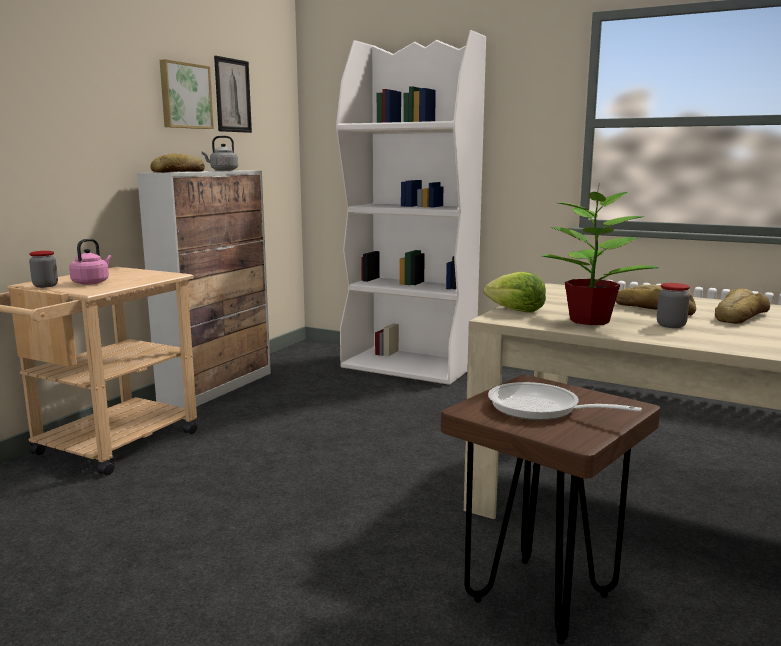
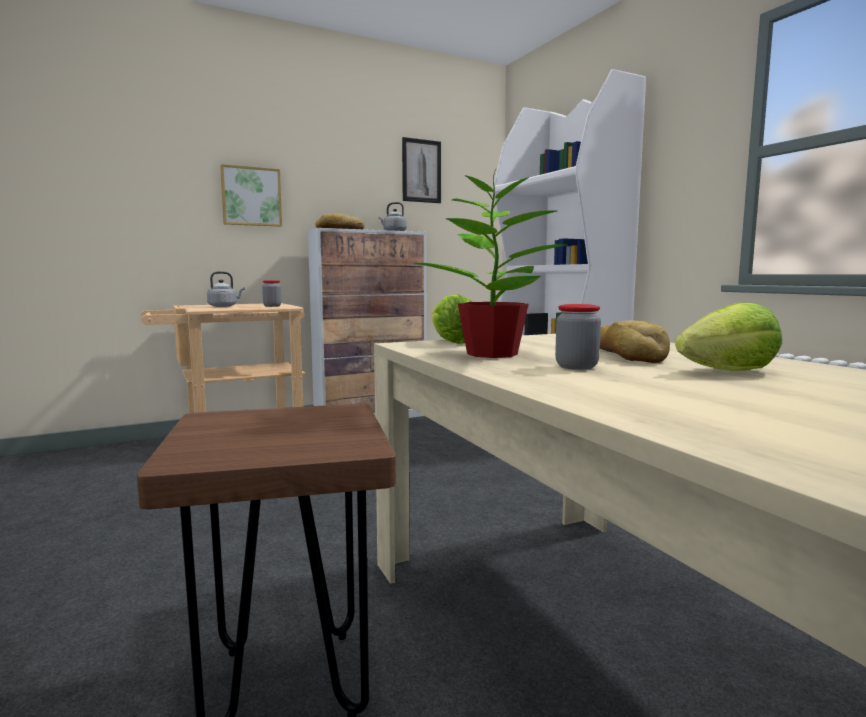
camera: 35 degrees right, 5 degrees down
(45, 286) = (191, 305): jar -> jar (272, 306)
(92, 282) = (224, 306): pink kettle -> grey kettle
(184, 96) = (367, 170): picture -> picture (251, 196)
(541, 409) = (262, 429): frying pan -> none
(738, 316) = (728, 371): bread -> lettuce

